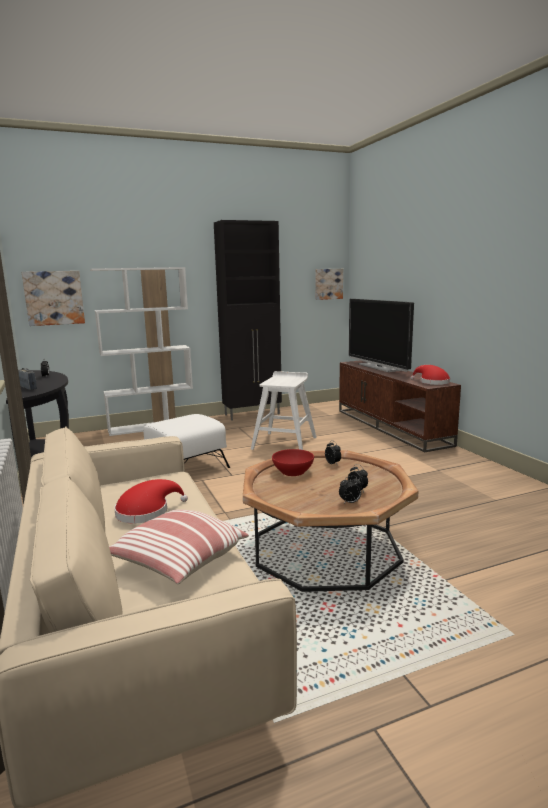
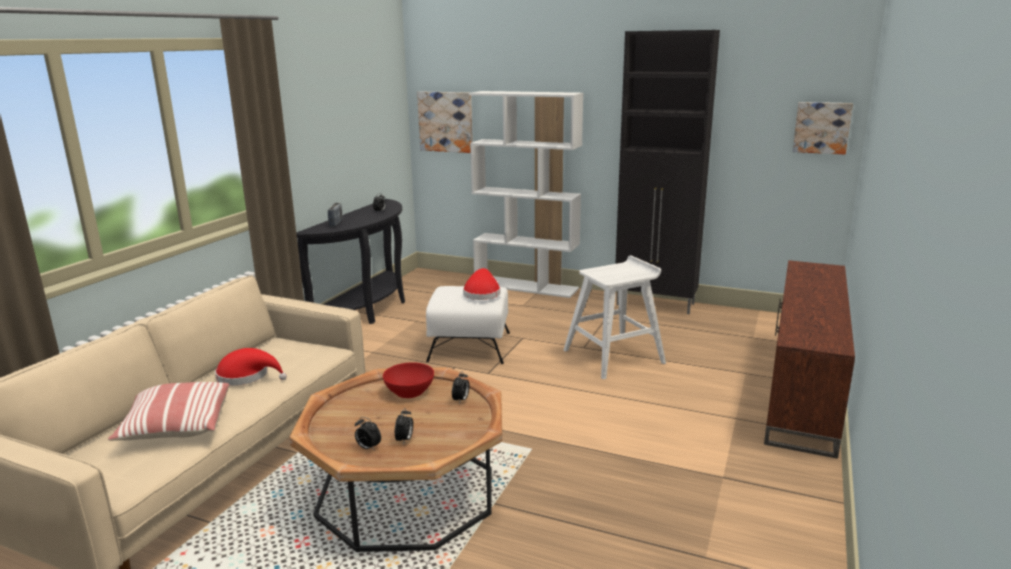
camera: 45 degrees right, 5 degrees up
(379, 367) = (819, 285): television -> none
(432, 382) = (818, 337): red hat -> red hat (481, 293)

